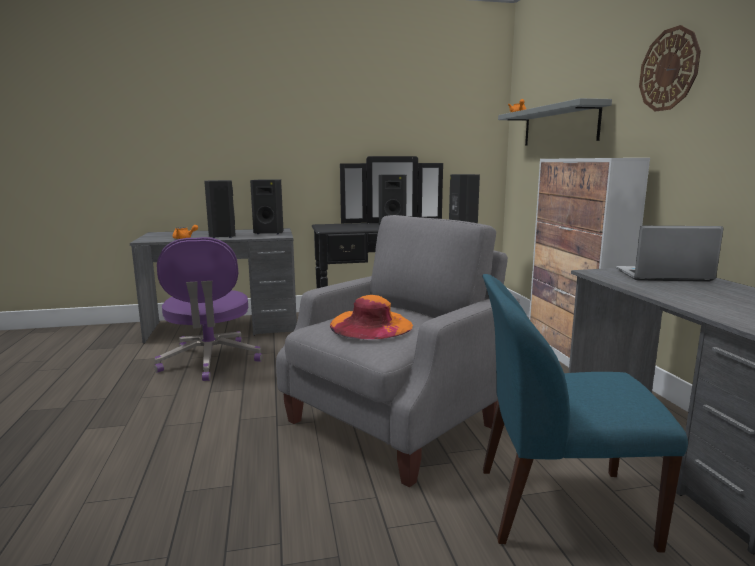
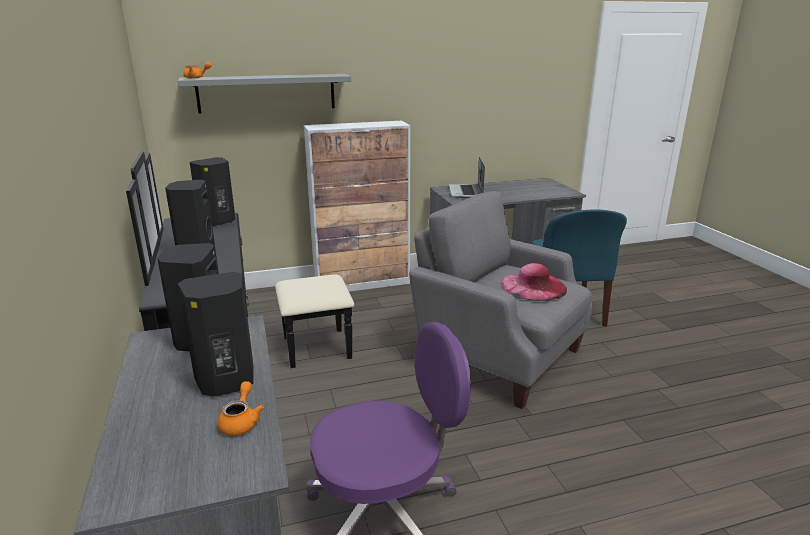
camera: 95 degrees left, 10 degrees up
(371, 325) = (533, 286): orange hat -> pink hat
(669, 69) = (403, 59): wall clock -> none

